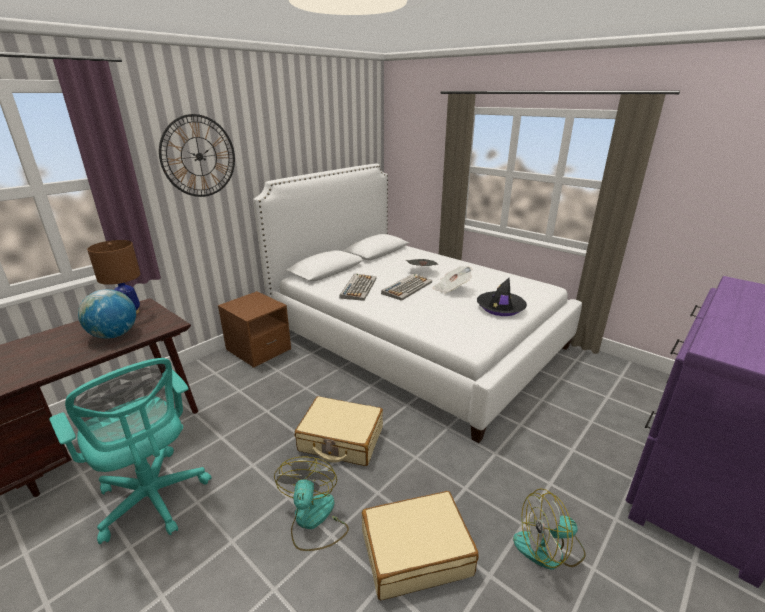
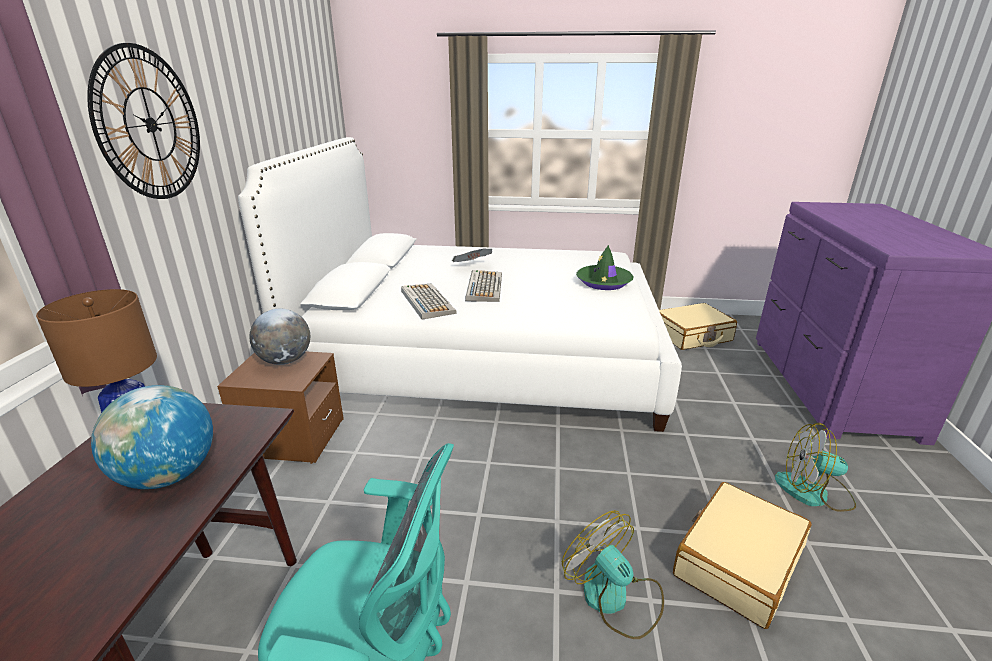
camera: 35 degrees left, 0 degrees up
(259, 302) = (285, 361): none -> globe
(341, 439) = (535, 495): beige suitcase -> beige suitcase (692, 336)
(451, 289) = (531, 276): newspaper -> none
(500, 308) = (604, 282): black hat -> green hat
(549, 548) = (814, 492): fan -> fan turned 60 degrees clockwise

